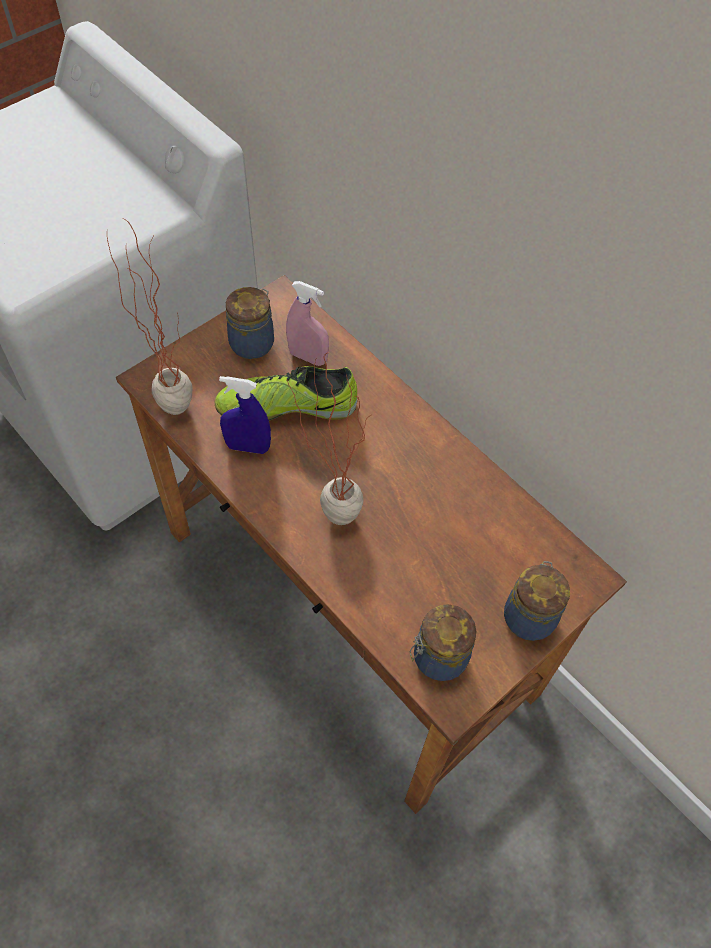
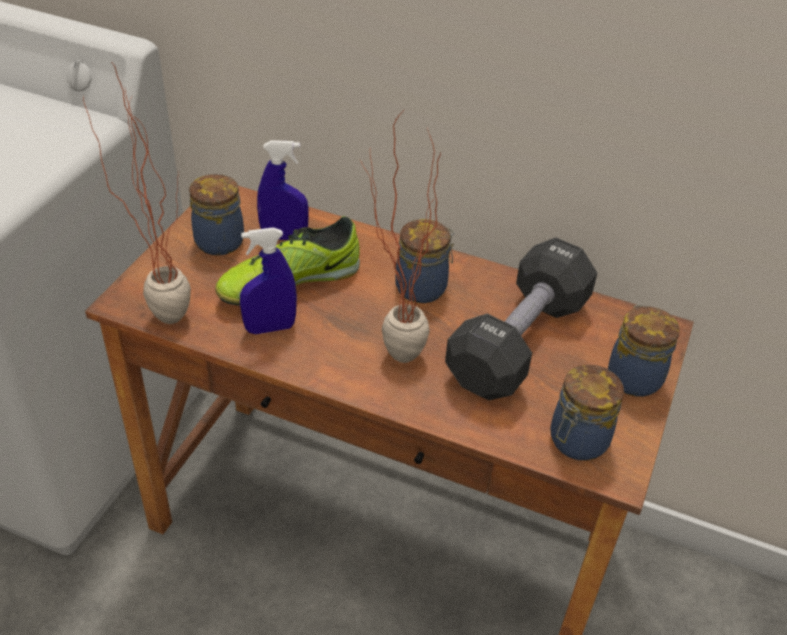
camera: 25 degrees left, 15 degrees down
(308, 357) = (284, 237): pink spray bottle -> blue spray bottle
(397, 453) = (423, 288): none -> jar
(448, 540) = (518, 342): none -> black dumbbell

